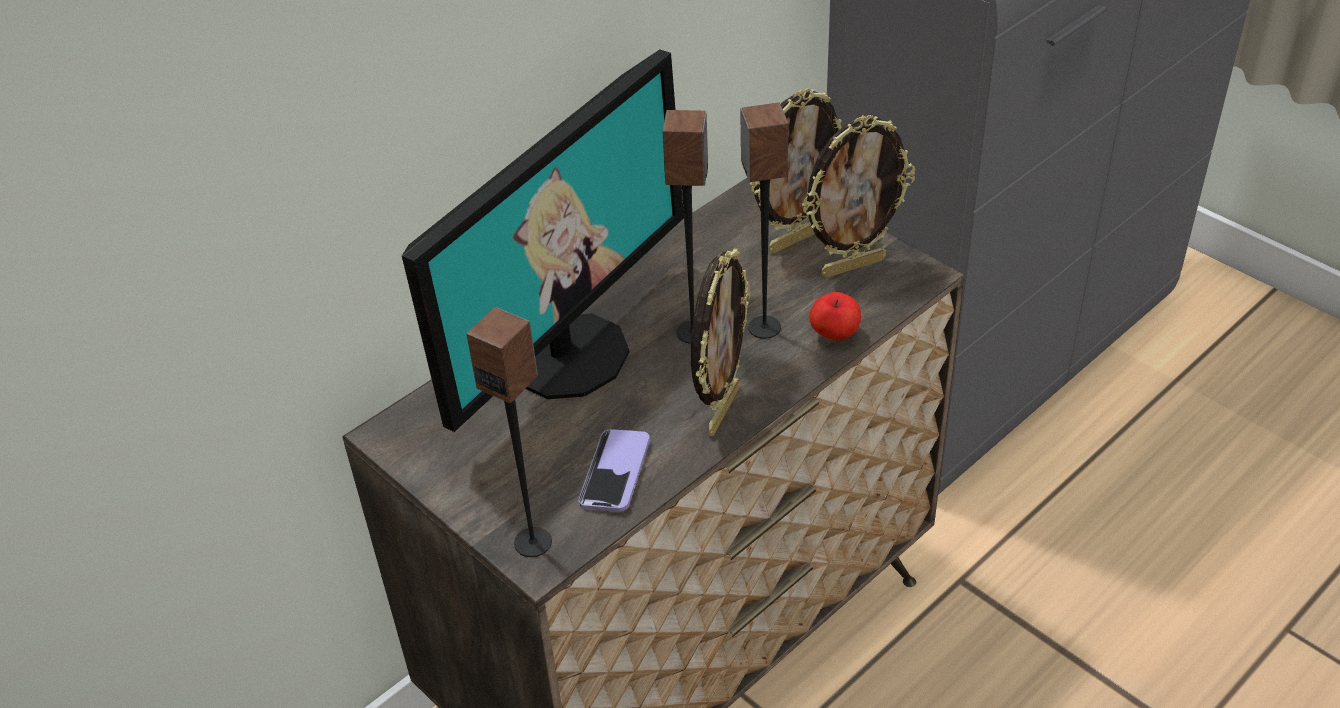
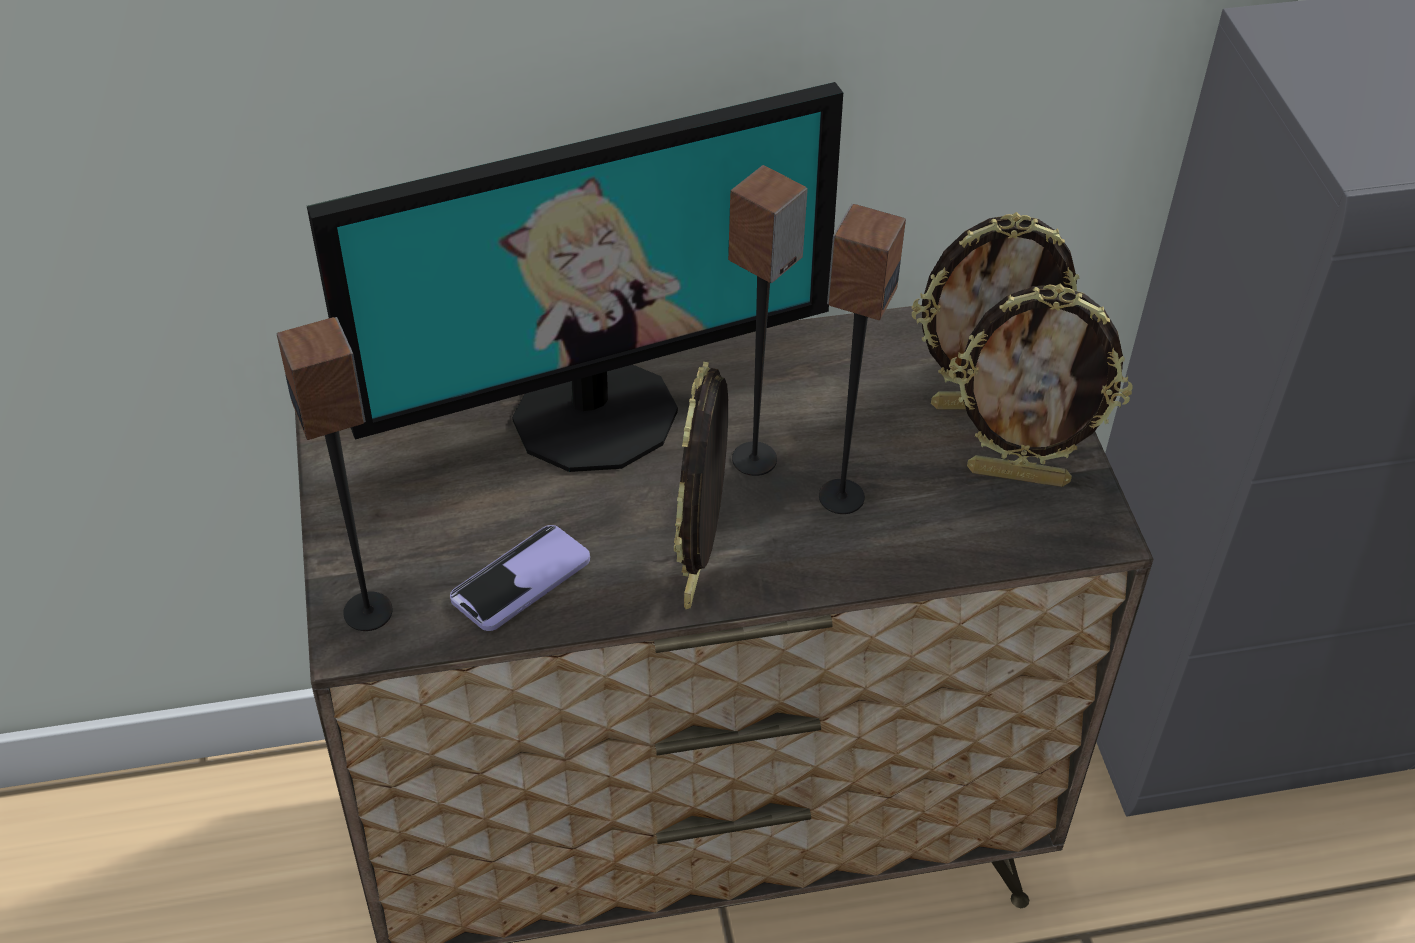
camera: 30 degrees right, 5 degrees up
(721, 410) = (700, 572): picture frame -> picture frame turned 135 degrees clockwise
(834, 334) = (916, 550): apple -> none

